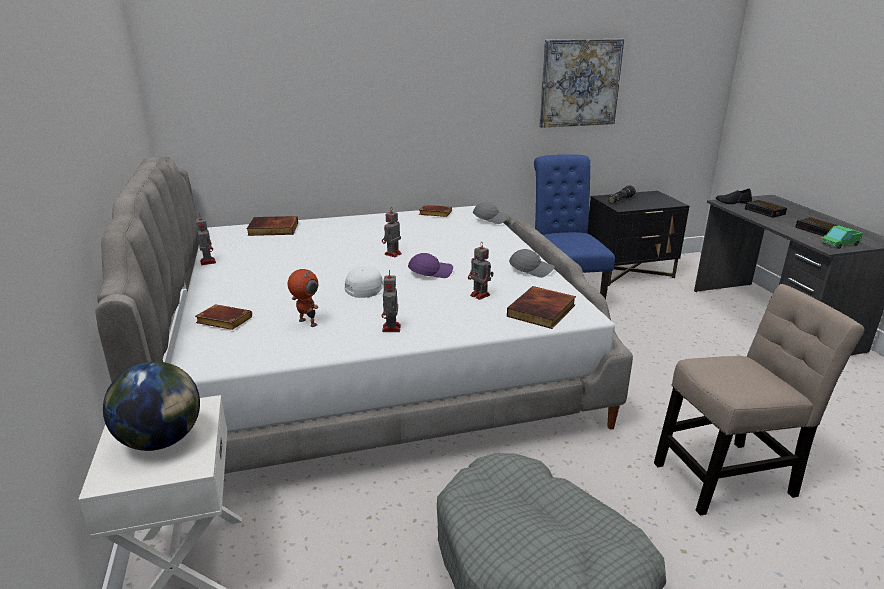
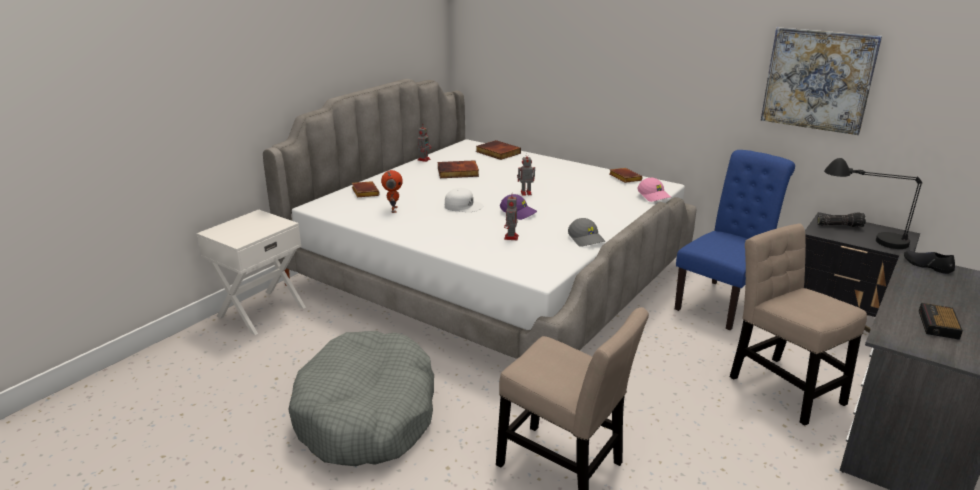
camera: 50 degrees right, 0 degrees up
(162, 440) = (249, 228): globe -> none
(391, 329) = (421, 231): toy robot -> none
(491, 219) = (654, 196): grey cap -> pink cap
(542, 311) = (522, 263): book -> book (457, 172)
(647, 203) = (862, 239): none -> black table lamp
(692, 331) = (782, 386): none -> beige chair
(765, 212) = (936, 287): alarm clock -> none
(839, 244) = (916, 342): toy truck -> none

